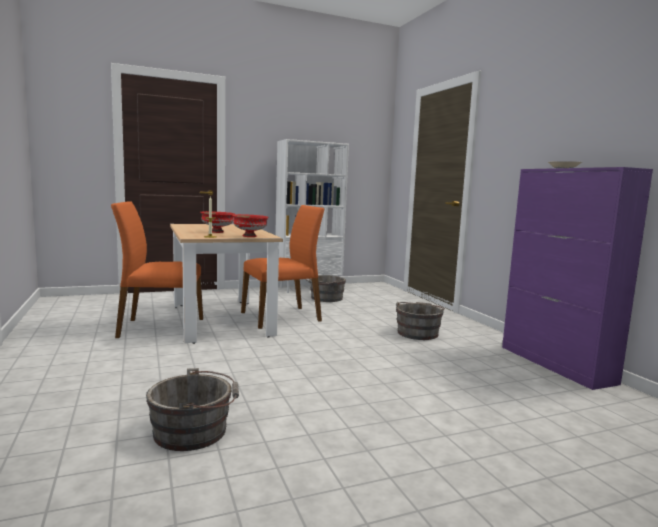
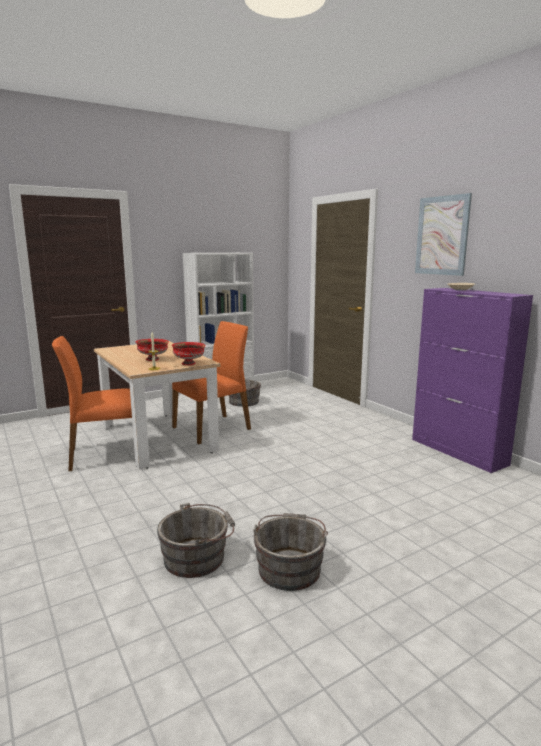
camera: 10 degrees left, 5 degrees up
(418, 333) = (339, 432): grey bucket -> grey bucket (289, 567)
(547, 112) = (442, 235): none -> picture

